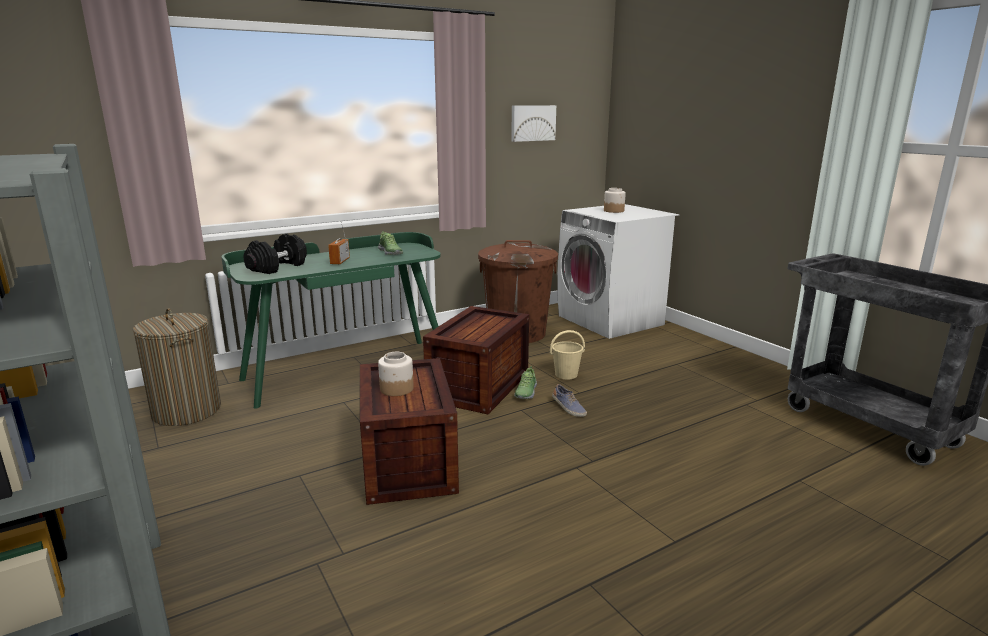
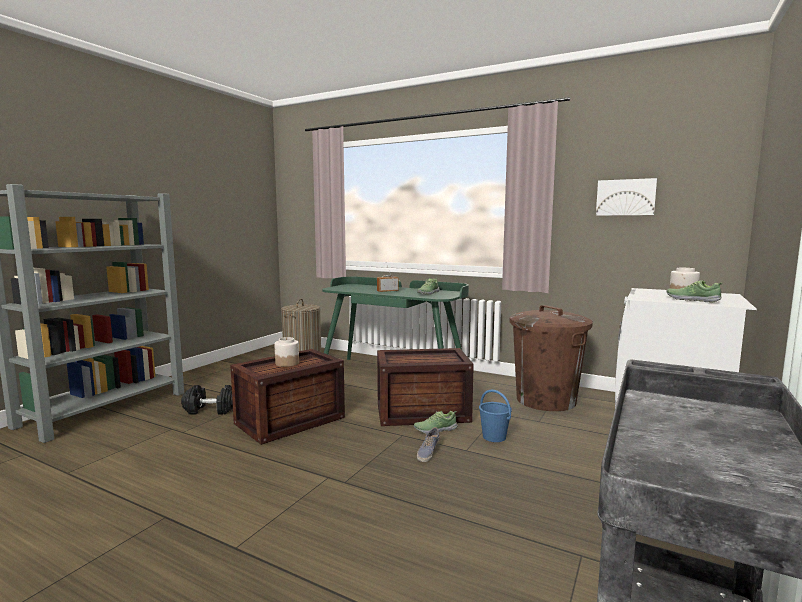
camera: 60 degrees right, 10 degrees down
(277, 267) = (356, 288): black dumbbell -> black dumbbell (211, 410)
(566, 374) = (494, 437): beige bucket -> blue bucket
(635, 214) = (692, 300): none -> shoe

